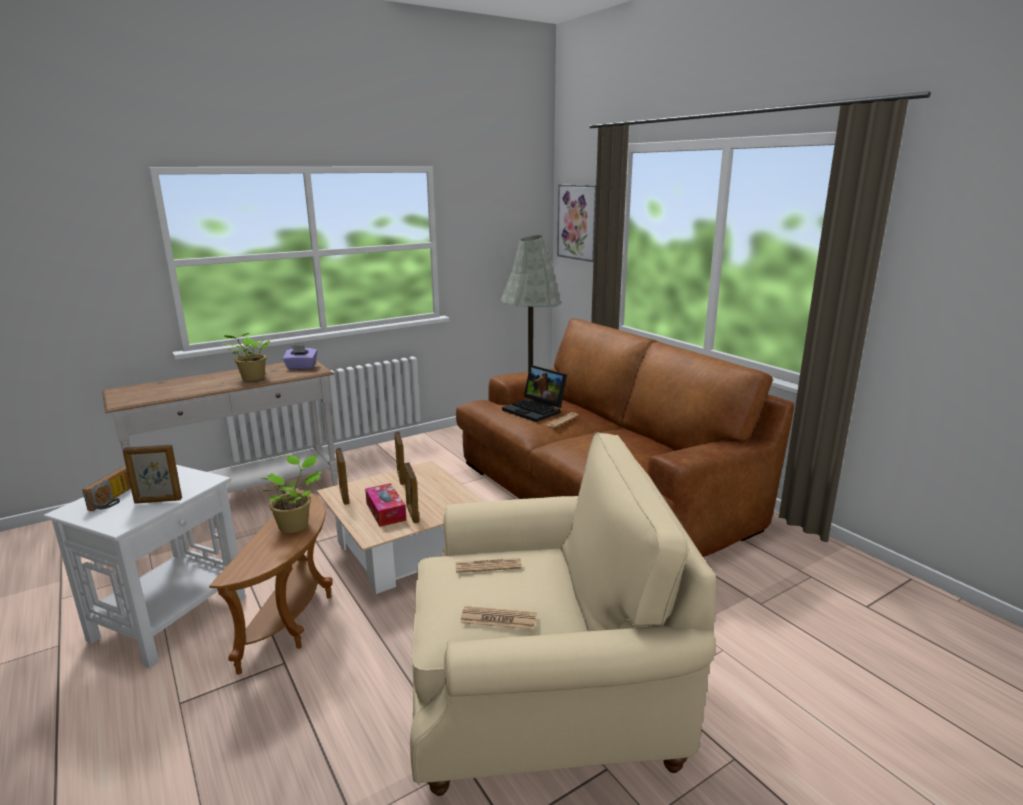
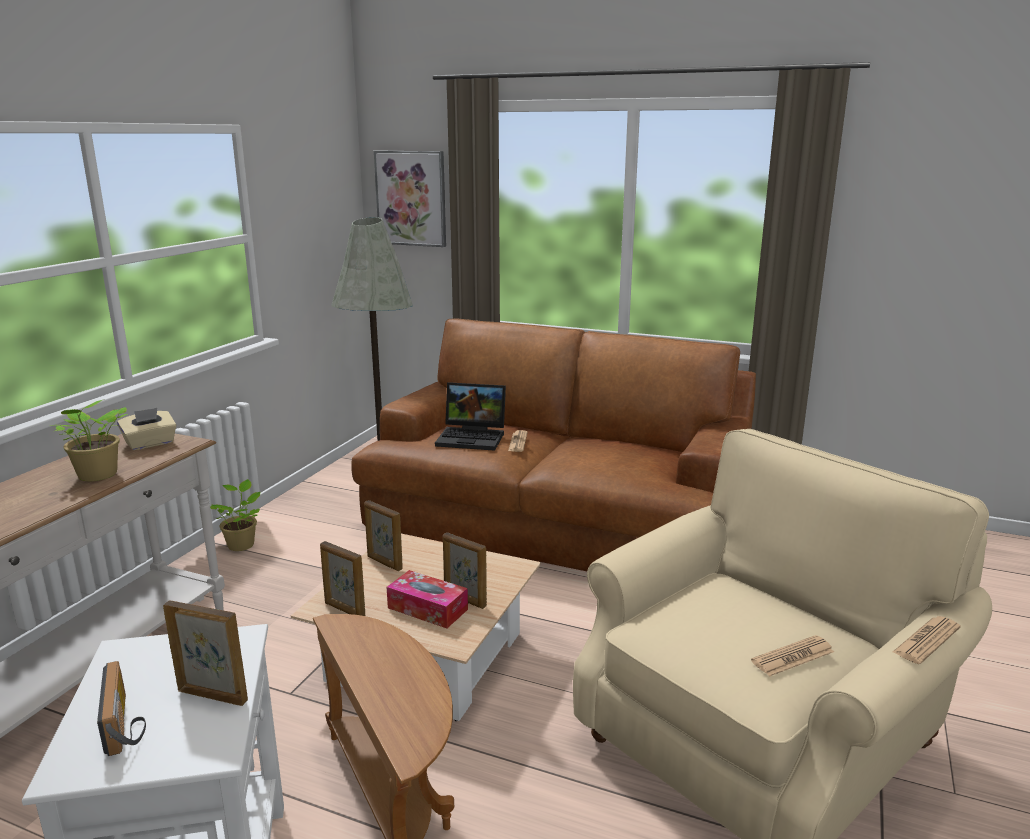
camera: 35 degrees left, 0 degrees up
(158, 501) = (213, 695): picture frame -> picture frame turned 120 degrees counterclockwise
(295, 525) = (390, 659): potted plant -> potted plant (241, 544)
(301, 367) = (150, 443): purple tissue box -> beige tissue box
(488, 566) = (701, 612): newspaper -> newspaper (926, 640)

